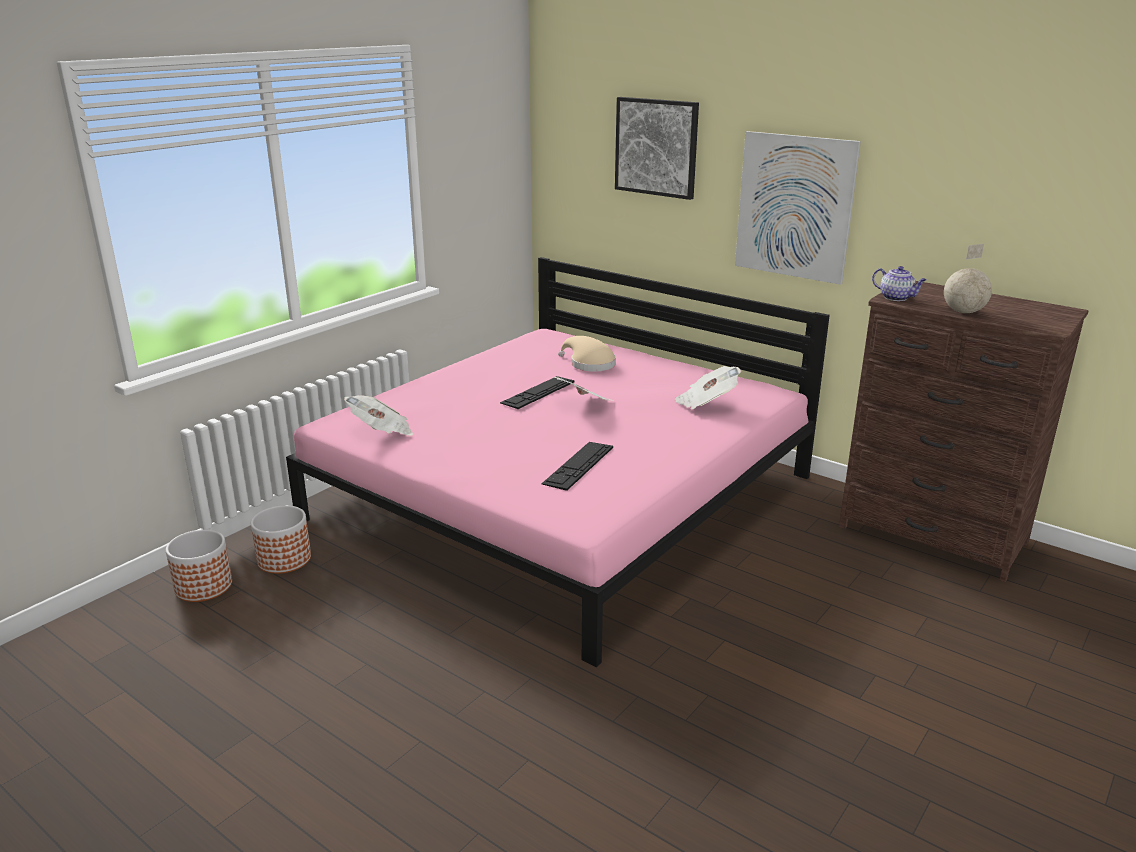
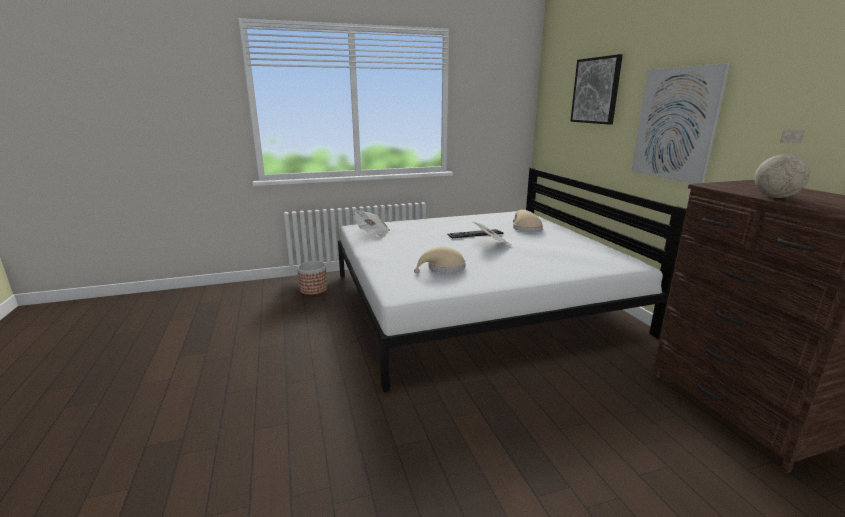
camera: 35 degrees right, 5 degrees down
(204, 586) = (272, 289): planter -> none
(564, 496) = (476, 301): pink bed -> white bed
(578, 465) = (443, 268): keyboard -> beige hat
(706, 402) = (571, 257): newspaper -> none
(897, 298) = (719, 185): teapot -> none

